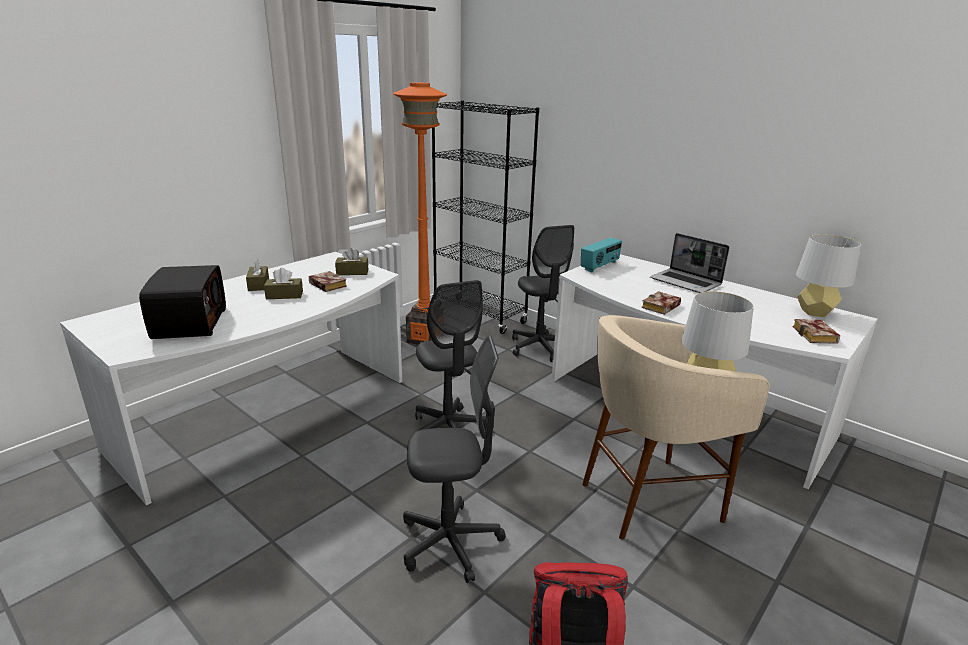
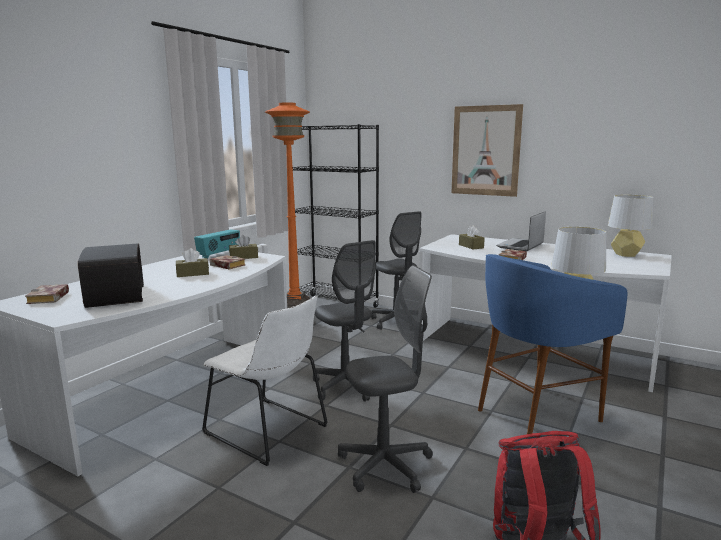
camera: 10 degrees left, 10 degrees down
(258, 284) = (163, 269): brown tissue box -> brown tissue box (471, 246)
(346, 479) = (269, 431): none -> white chair
(600, 266) = (448, 241): radio -> radio (219, 254)
(648, 500) = (535, 414): beige stool -> blue stool
(663, 154) = (485, 151): none -> picture
(686, 282) = (520, 246): laptop -> laptop turned 90 degrees clockwise
(816, 336) = (637, 266): book -> book (49, 298)

